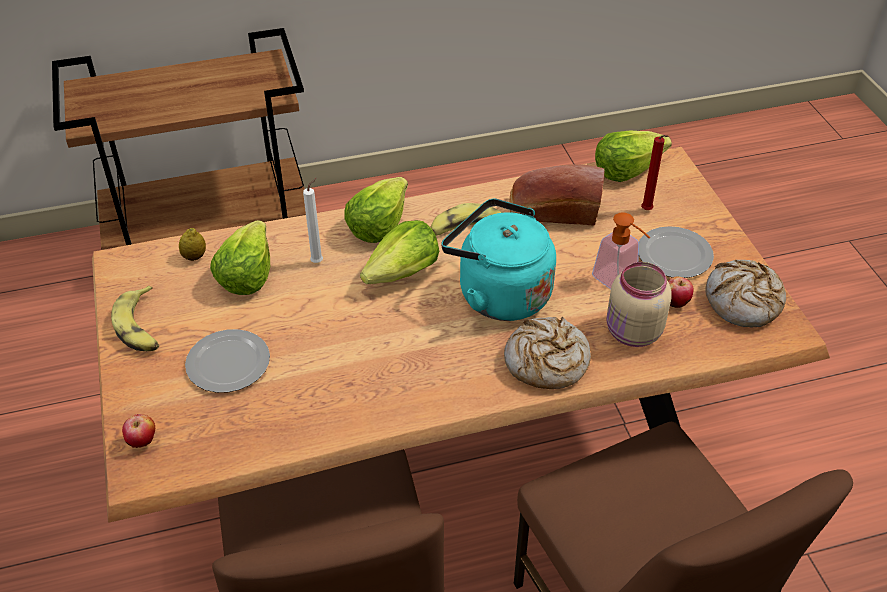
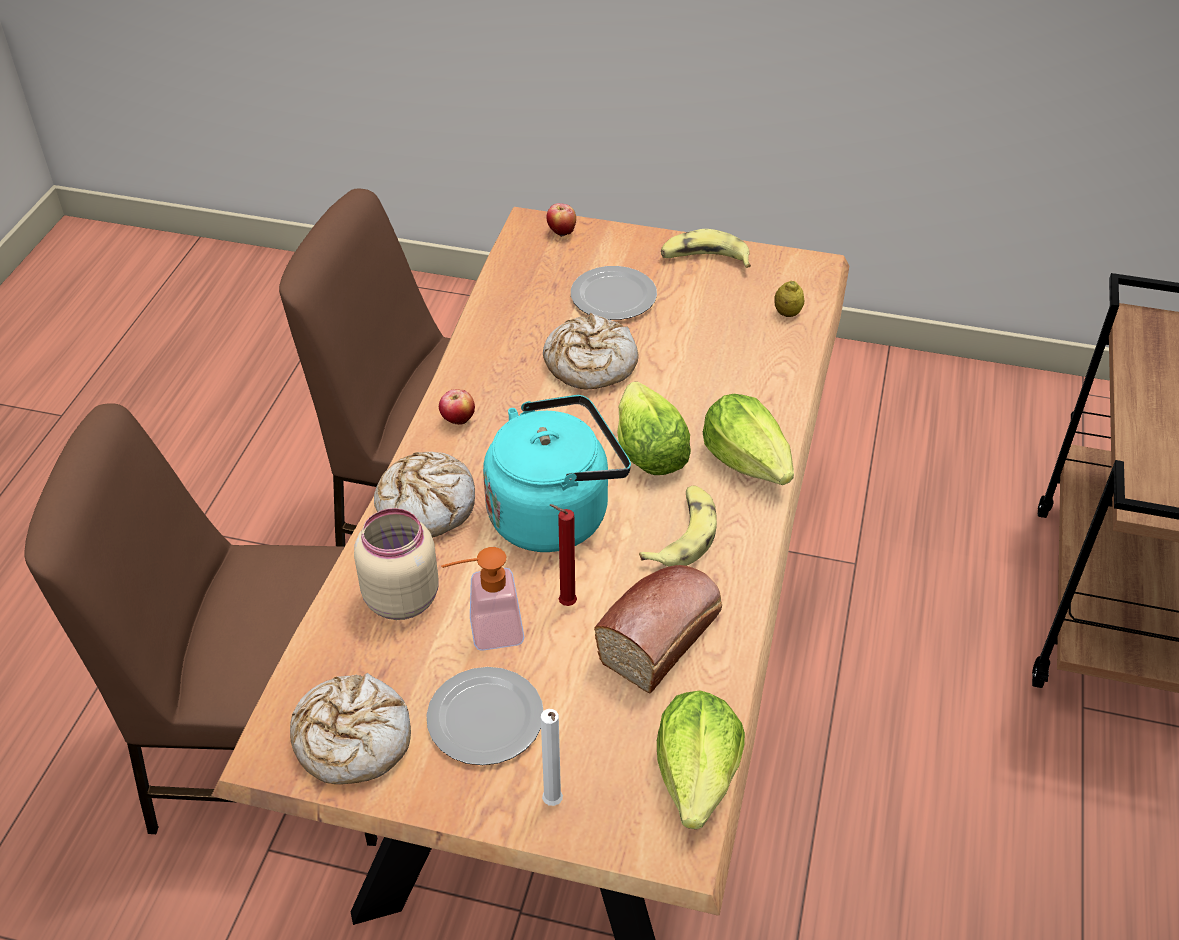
camera: 120 degrees right, 0 degrees up
(246, 274) = (732, 339): lettuce -> none
(318, 261) = (716, 395): white candle -> white candle (553, 804)
(328, 341) = (589, 364): none -> bread
(647, 211) = (589, 743): red candle -> red candle (564, 603)
(675, 303) = (409, 666): apple -> apple (458, 421)

